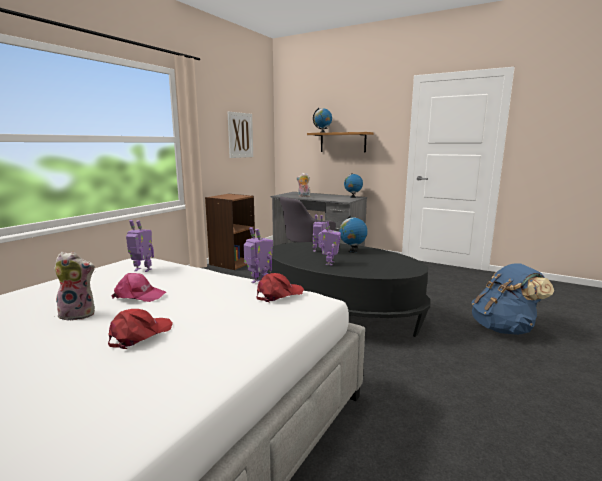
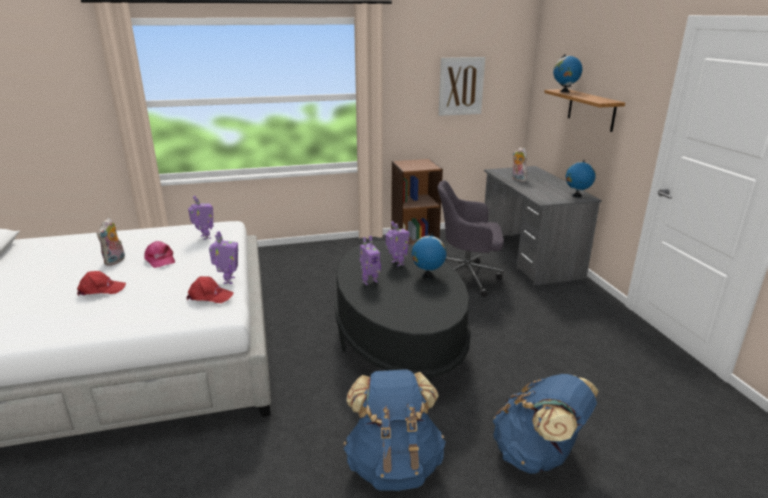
camera: 45 degrees right, 10 degrees up
(79, 314) = (115, 261): plush toy -> plush toy turned 60 degrees clockwise
(473, 372) = (394, 465): none -> blue backpack

